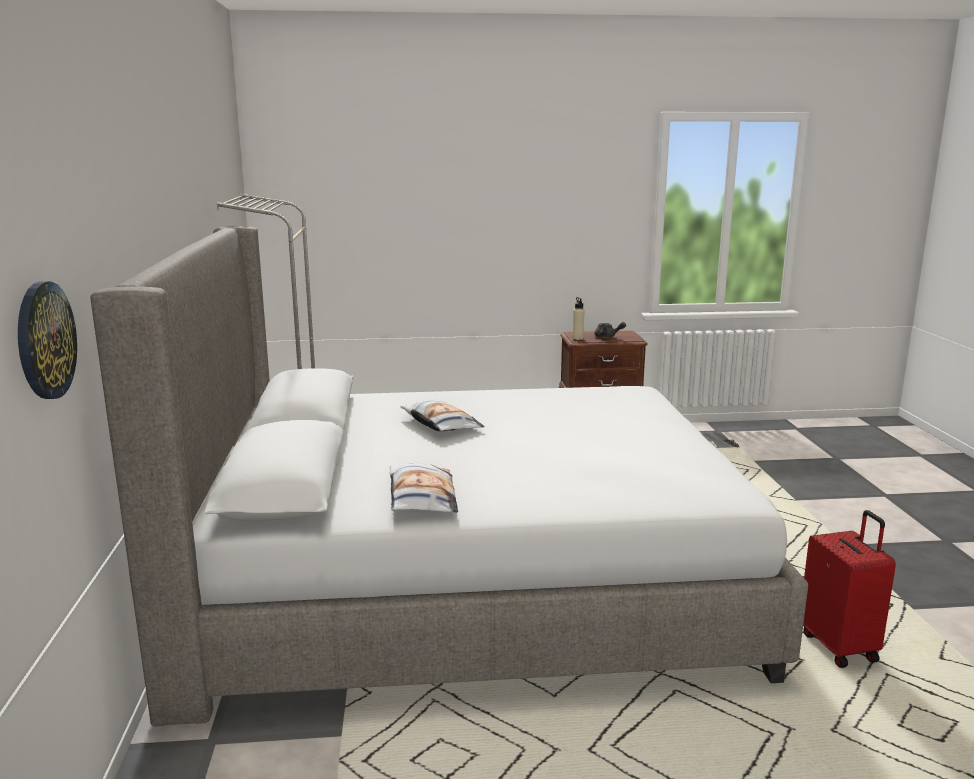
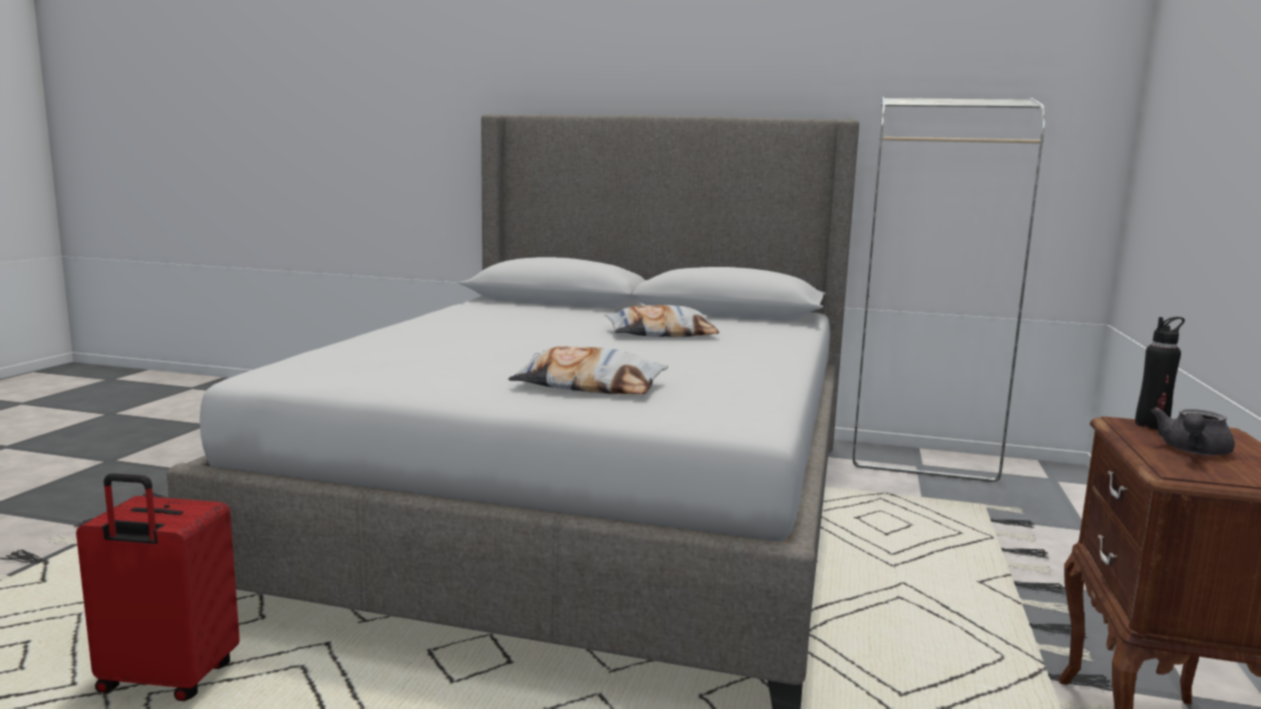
camera: 110 degrees right, 5 degrees down
(44, 340) = (457, 133): wall clock -> none
(421, 497) = (477, 314): pillow -> pillow (589, 385)
(578, 338) = (1151, 425): beige bottle -> black bottle

